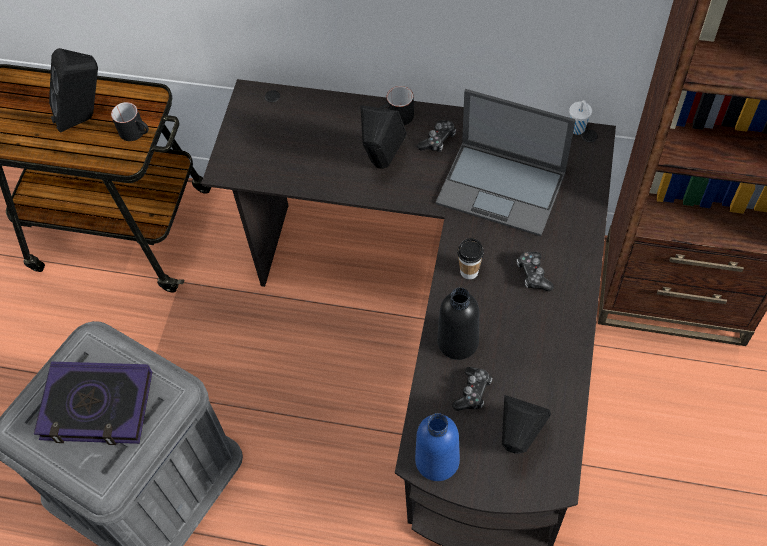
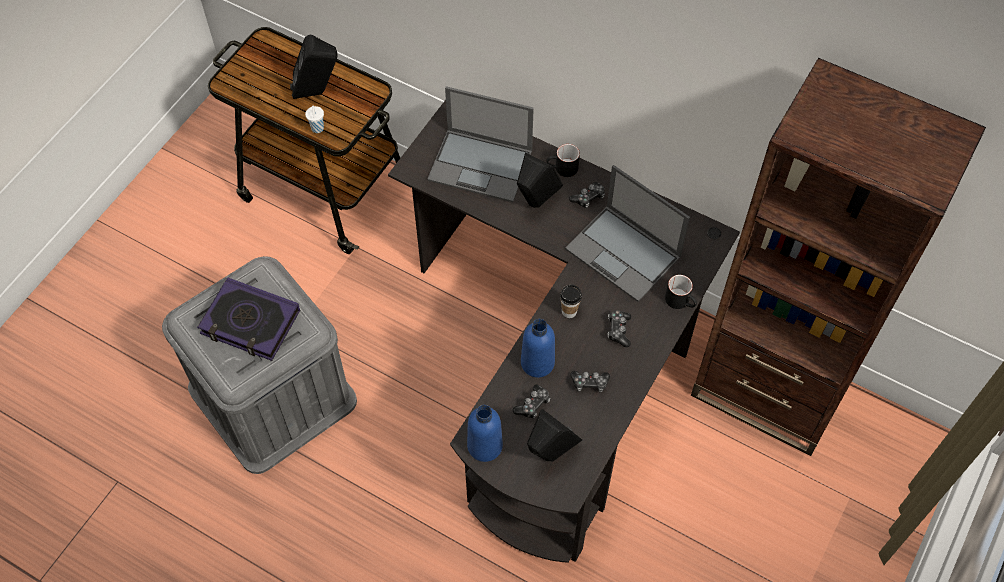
camera: 15 degrees right, 0 degrees up
(137, 132) = (353, 116): black mug -> black mug (681, 301)
(304, 141) = (481, 165): none -> laptop
(458, 342) = (537, 363): black bottle -> blue bottle
(526, 346) = (589, 383): none -> game controller
(577, 129) = (706, 225): white cup -> white cup (317, 129)

